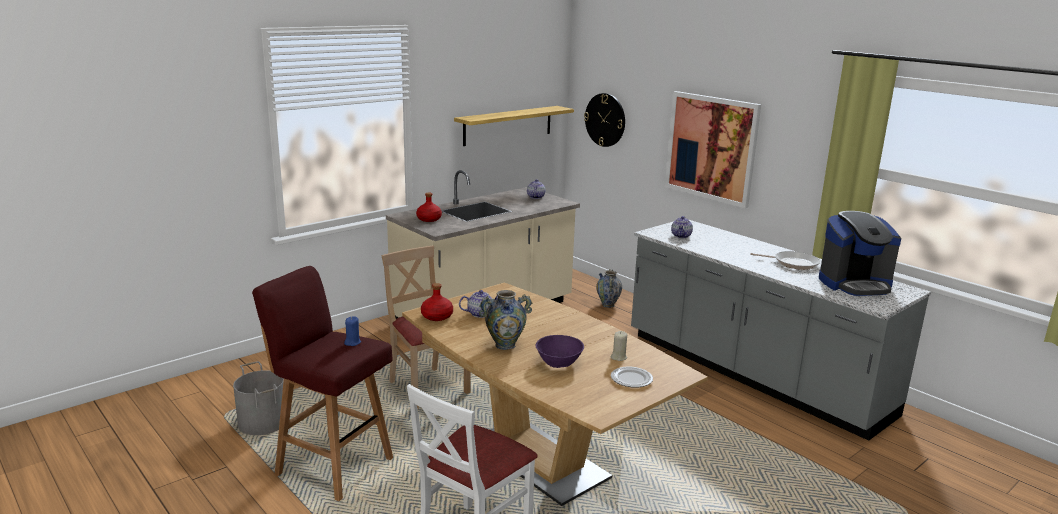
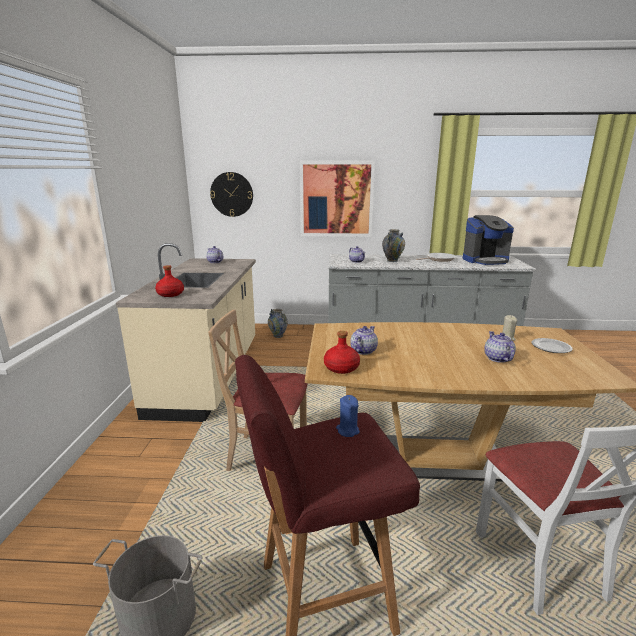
camera: 45 degrees left, 0 degrees up
(505, 345) = (442, 364): vase -> vase (392, 260)
(508, 125) = (163, 204): shelf -> none
(558, 362) = (497, 358): purple bowl -> teapot
(855, 284) = (485, 260): coffee machine -> coffee machine turned 45 degrees clockwise

